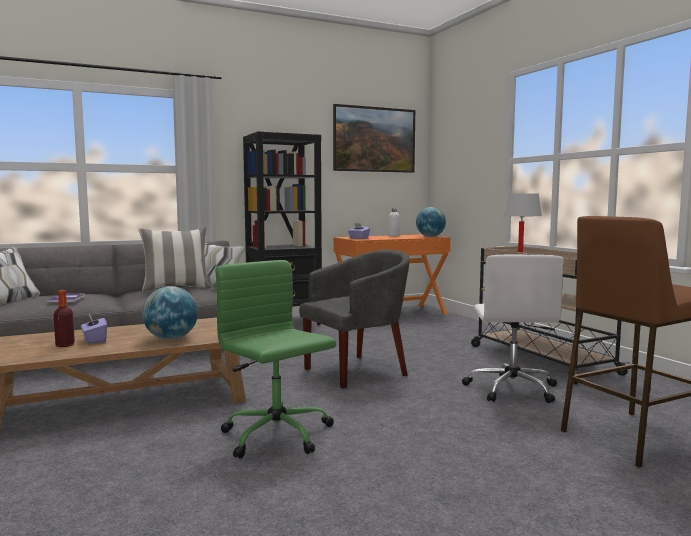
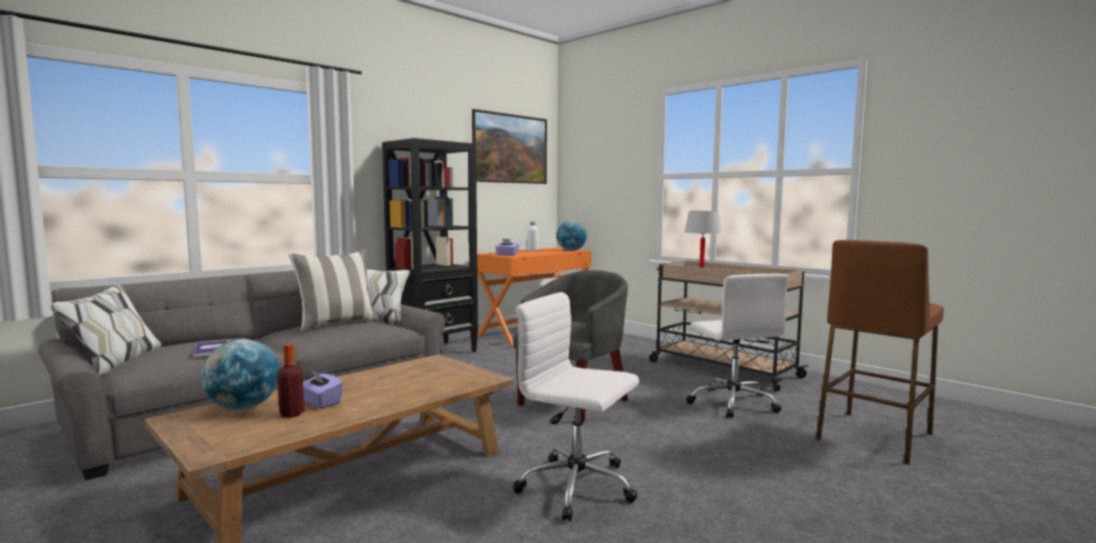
camera: 20 degrees left, 0 degrees up
(171, 338) = (415, 390): globe -> globe (243, 407)
(278, 436) = (579, 487): green office chair -> white office chair

